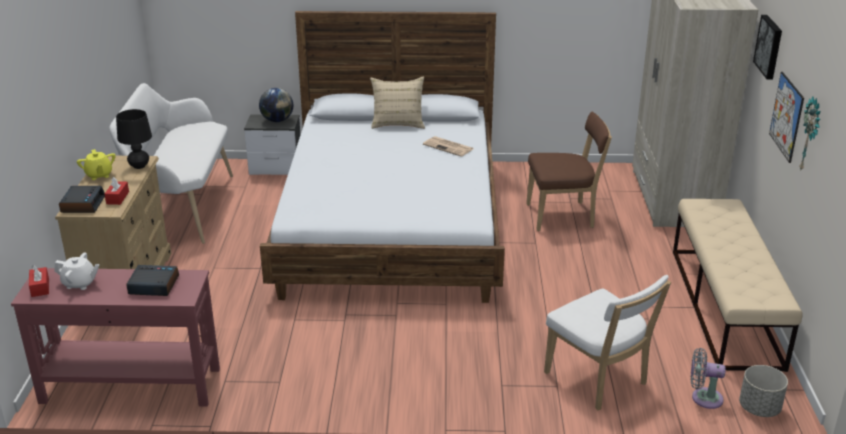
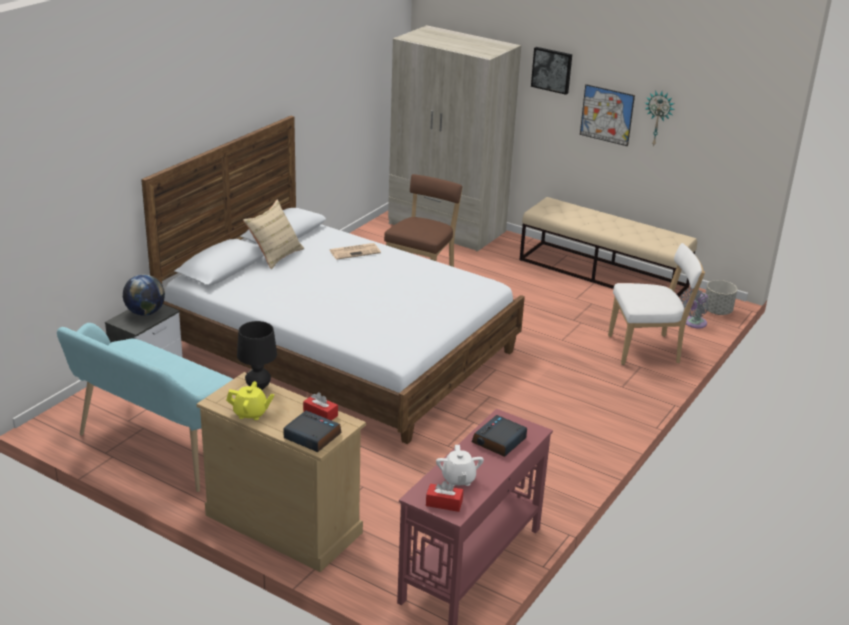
camera: 60 degrees left, 0 degrees up
(80, 283) = (458, 479): white teapot -> white teapot turned 135 degrees clockwise
(182, 207) = (158, 448): white bench -> turquoise bench

